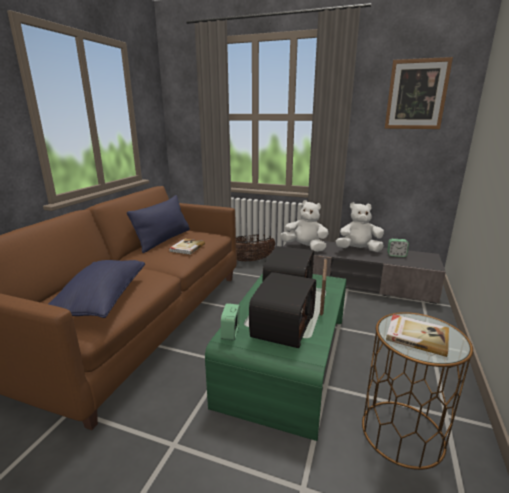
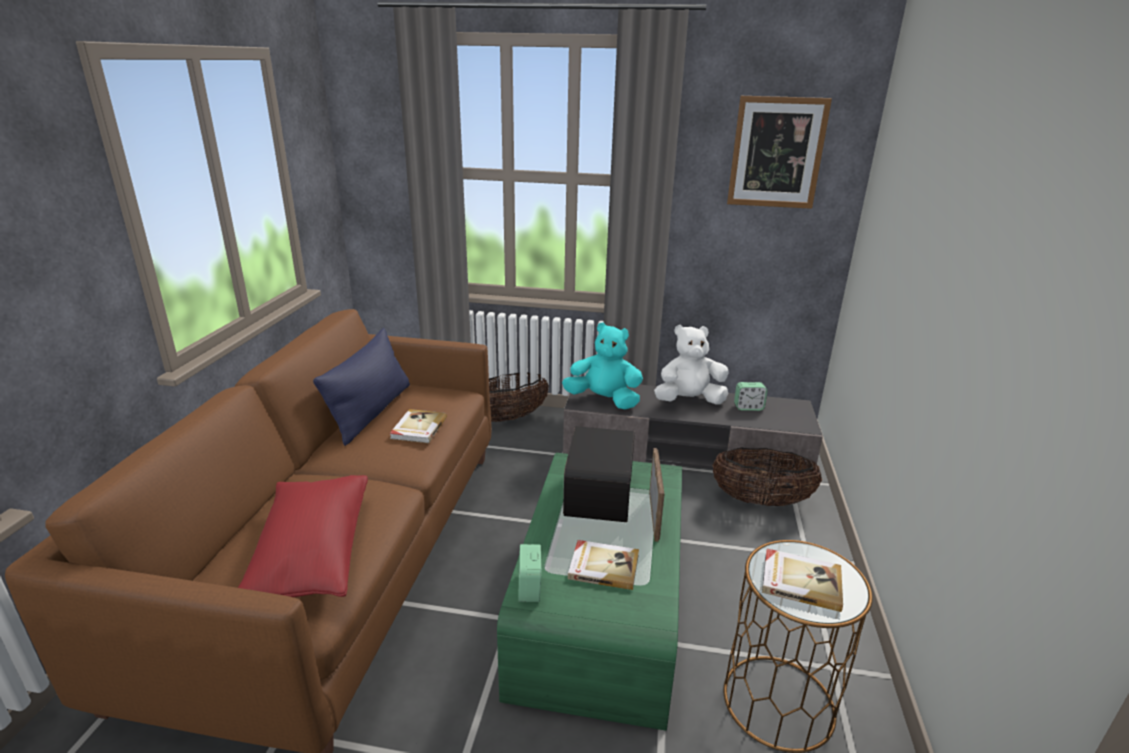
camera: 10 degrees left, 5 degrees up
(101, 300) = (312, 554): blue pillow -> red pillow
(282, 325) = (603, 566): radio -> book
(305, 247) = (604, 400): white plush toy -> turquoise plush toy
(402, 311) = (761, 501): none -> basket

